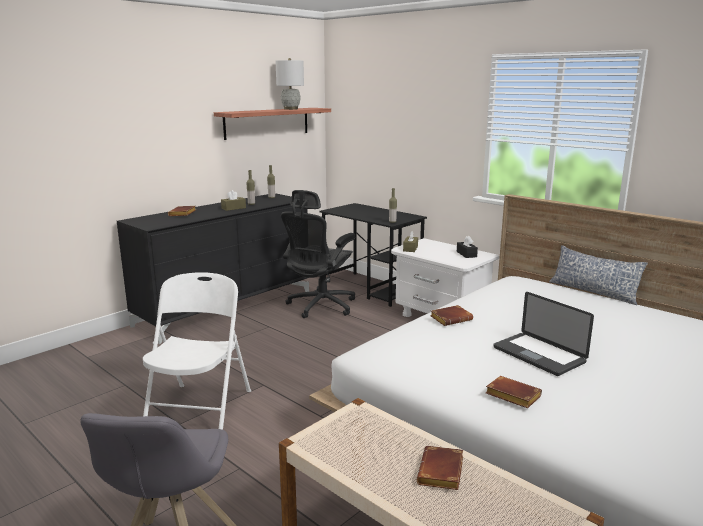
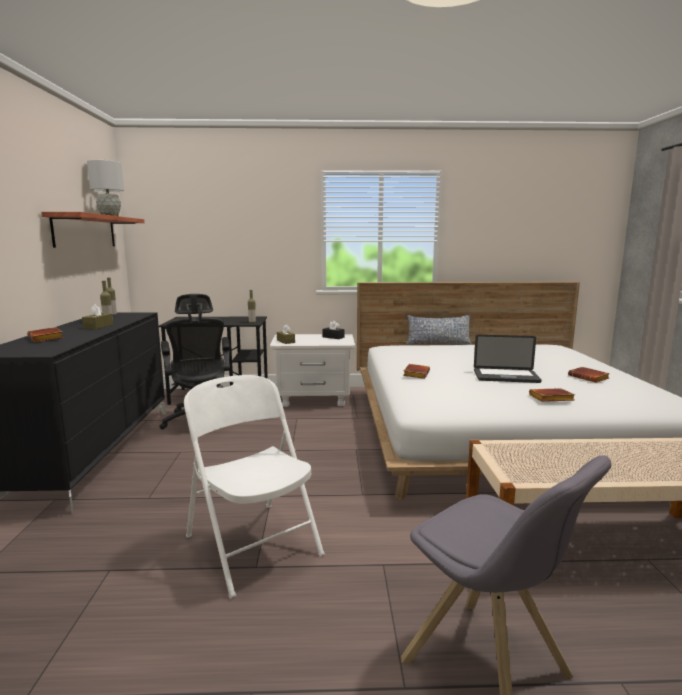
camera: 45 degrees left, 5 degrees down
(442, 473) = (609, 453): brown book -> brown book (589, 378)

